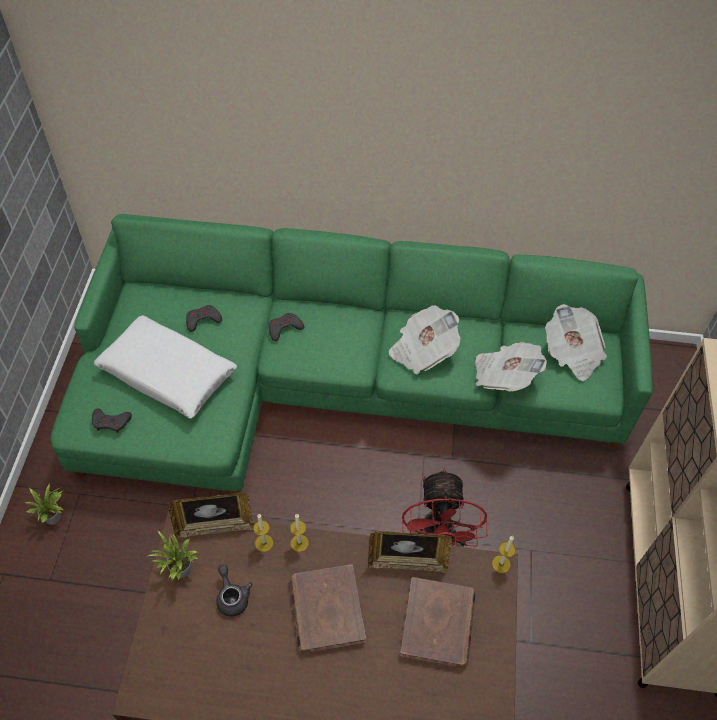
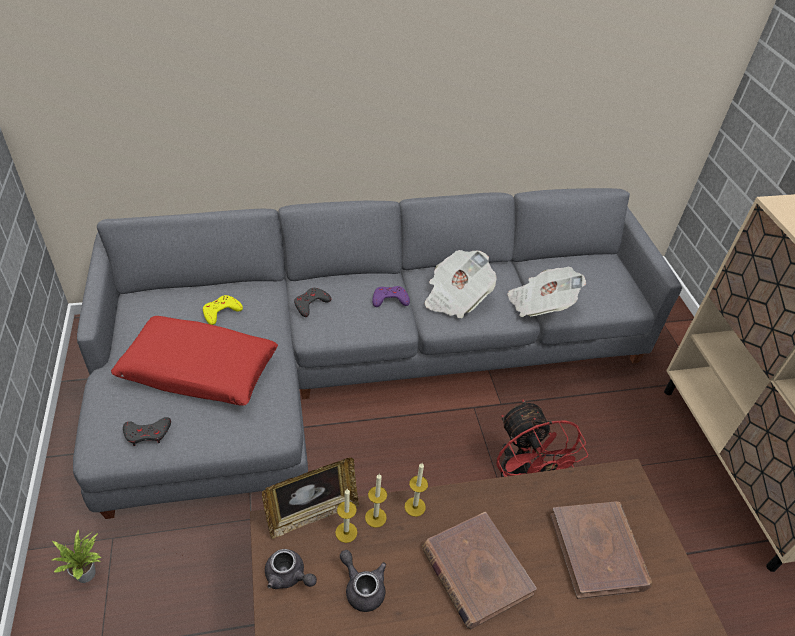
camera: 20 degrees left, 10 degrees down
(167, 374) = (199, 370): white pillow -> red pillow
(180, 571) = (289, 576): potted plant -> grey teapot
(203, 320) = (221, 312): grey game controller -> yellow game controller
(330, 382) = (356, 362): green sofa -> grey sofa
(359, 339) = (390, 299): none -> purple game controller
(407, 562) = (536, 496): picture frame -> none
(501, 564) = (628, 472): candle -> candle (346, 532)
(572, 353) = (590, 274): newspaper -> none

